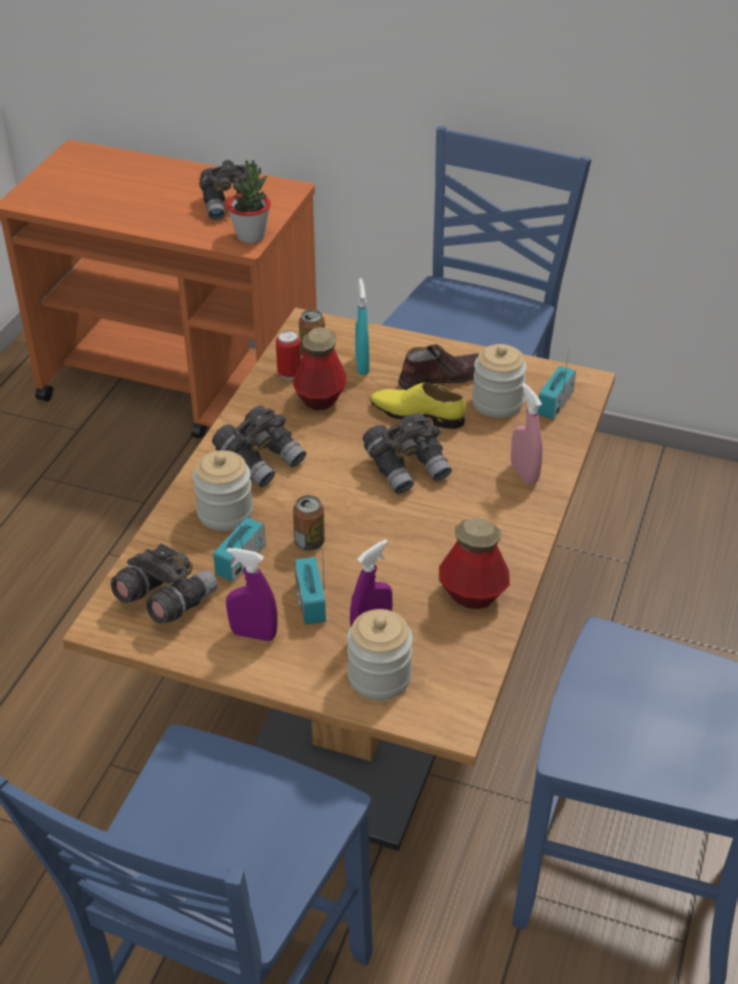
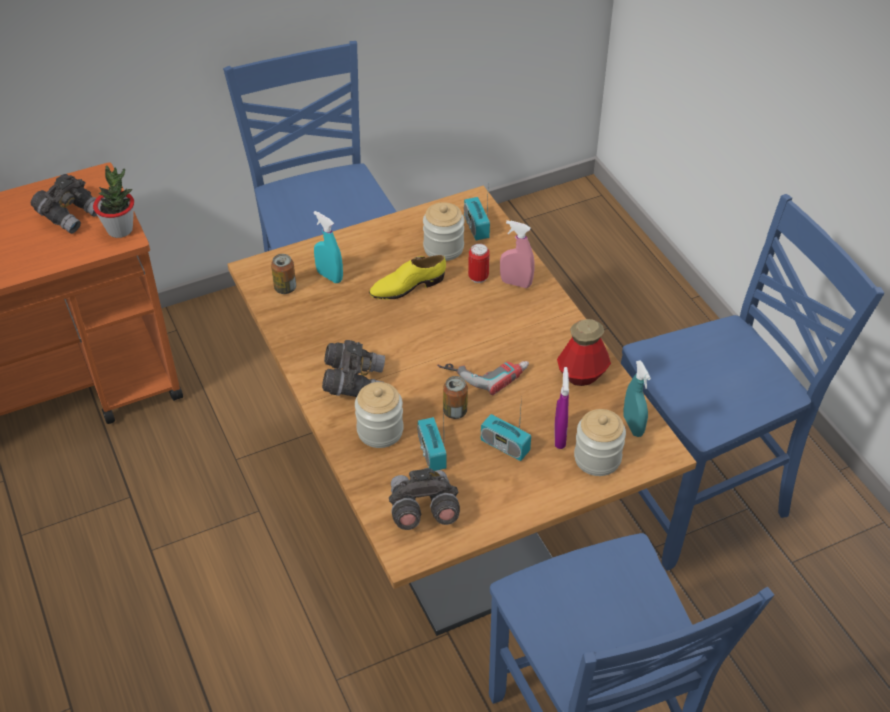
camera: 45 degrees left, 5 degrees up
(253, 634) = (500, 489): purple spray bottle -> none
(289, 373) = (290, 312): can -> can (478, 277)
(320, 398) = (334, 316): bottle -> none
(386, 526) = (484, 370): none -> power drill
(407, 467) = (447, 324): grey binoculars -> none
(443, 377) = (390, 251): brown shoe -> none
(457, 675) = (633, 426): none -> turquoise spray bottle

